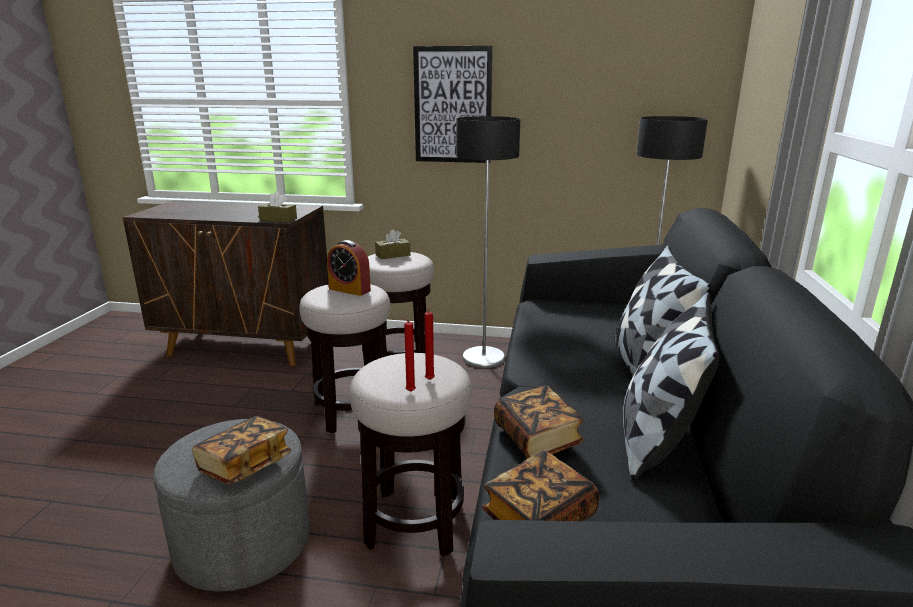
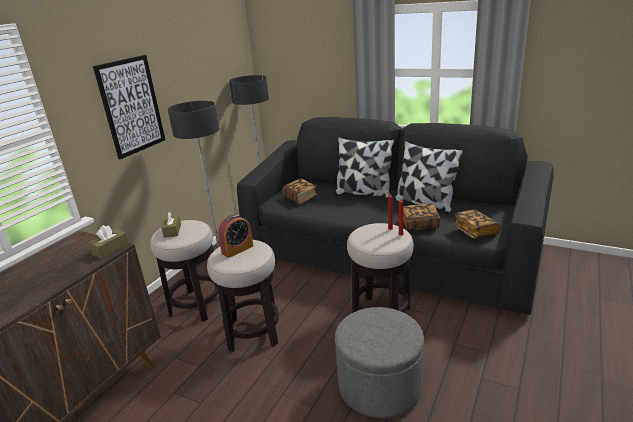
camera: 70 degrees left, 5 degrees up
(245, 465) = (397, 323): book -> book (300, 198)

